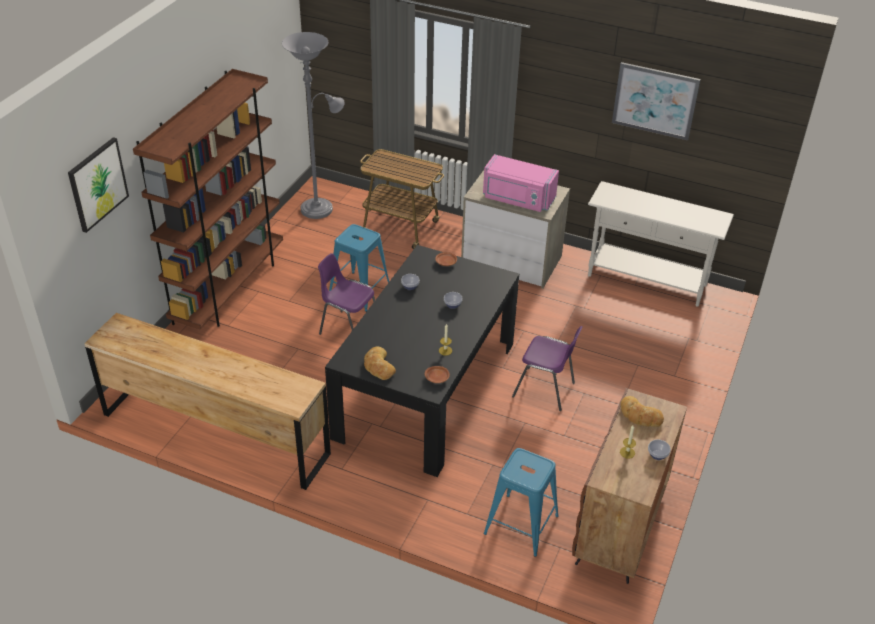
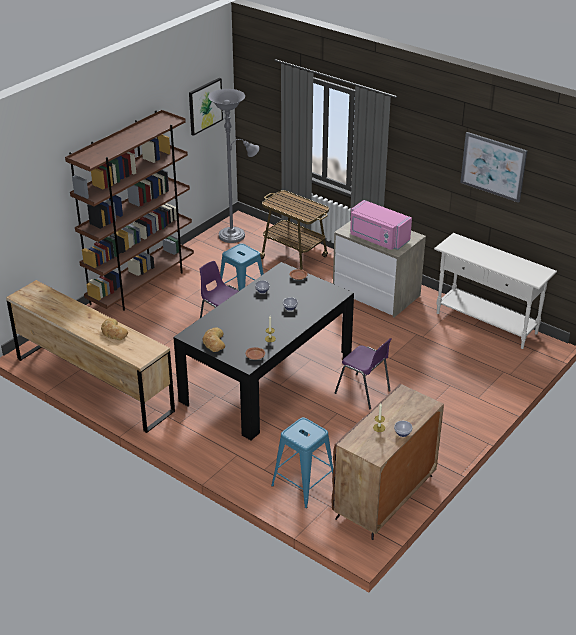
camera: 15 degrees right, 5 degrees down
(97, 184) = (33, 179): picture -> picture (205, 106)
(640, 415) = (401, 404): bread -> bread (113, 332)

